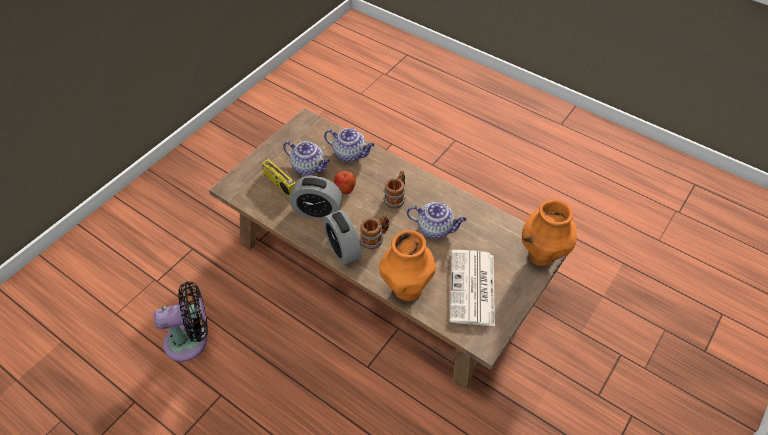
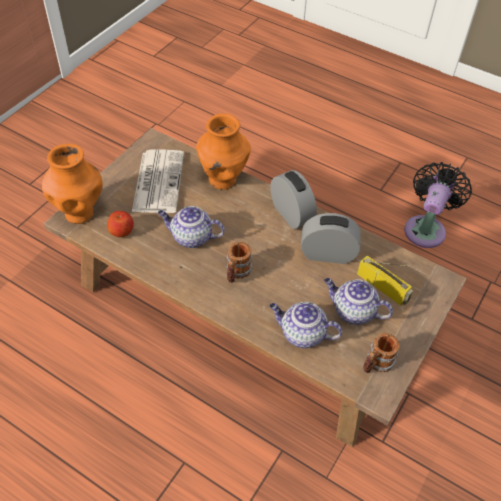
camera: 175 degrees right, 0 degrees up
(191, 340) = (426, 228): black fan -> black fan turned 135 degrees clockwise
(345, 188) = (301, 283): apple -> apple (122, 231)
(375, 238) = (258, 225): mug -> mug (376, 364)

